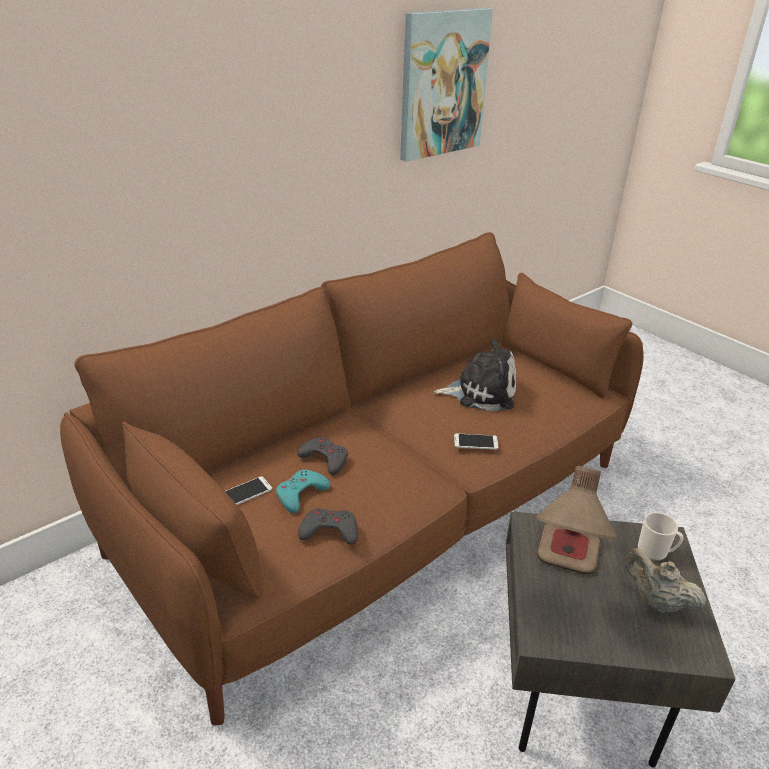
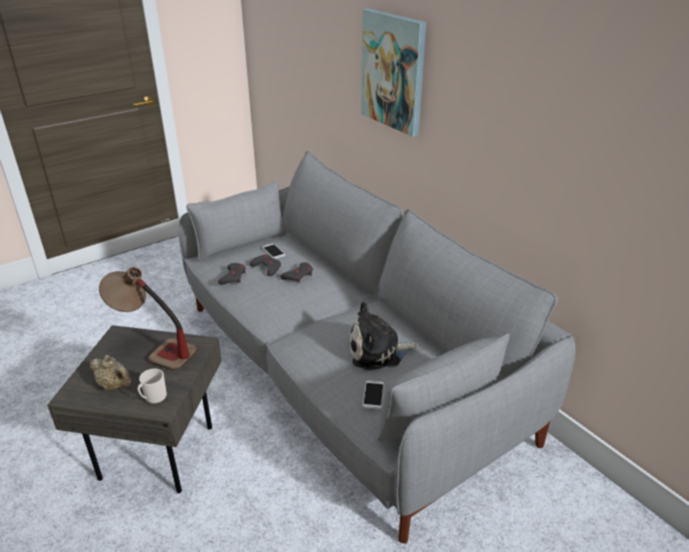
camera: 95 degrees right, 0 degrees up
(300, 494) = (267, 267): turquoise game controller -> grey game controller
(380, 508) = (346, 370): brown sofa -> grey sofa
(442, 84) = (572, 122): picture -> picture (393, 71)
(476, 442) = (308, 340): phone -> phone (373, 395)
(481, 392) = (378, 351): plush toy -> plush toy turned 75 degrees clockwise
(656, 601) = (115, 385): beige teapot -> beige teapot turned 75 degrees clockwise

